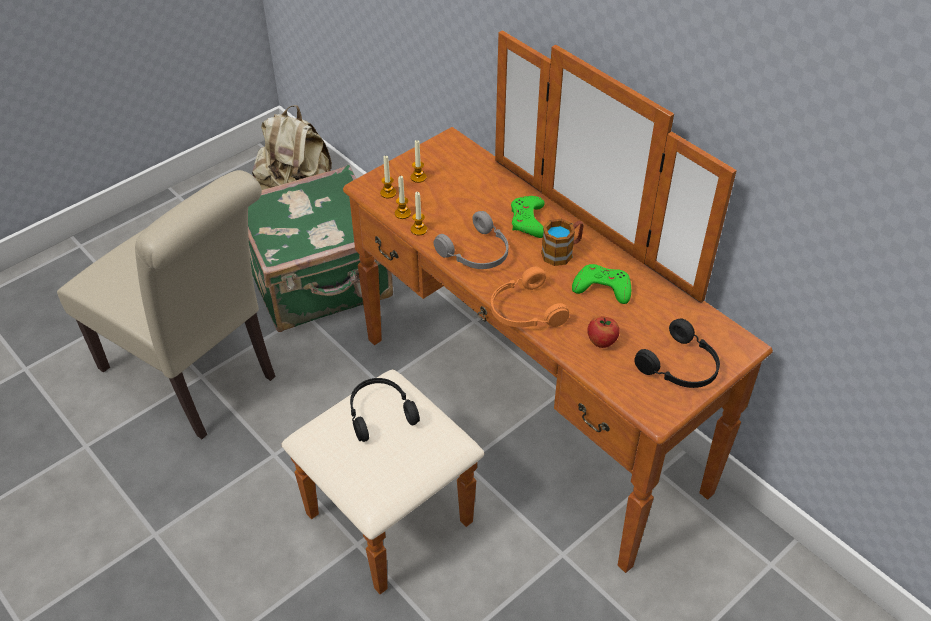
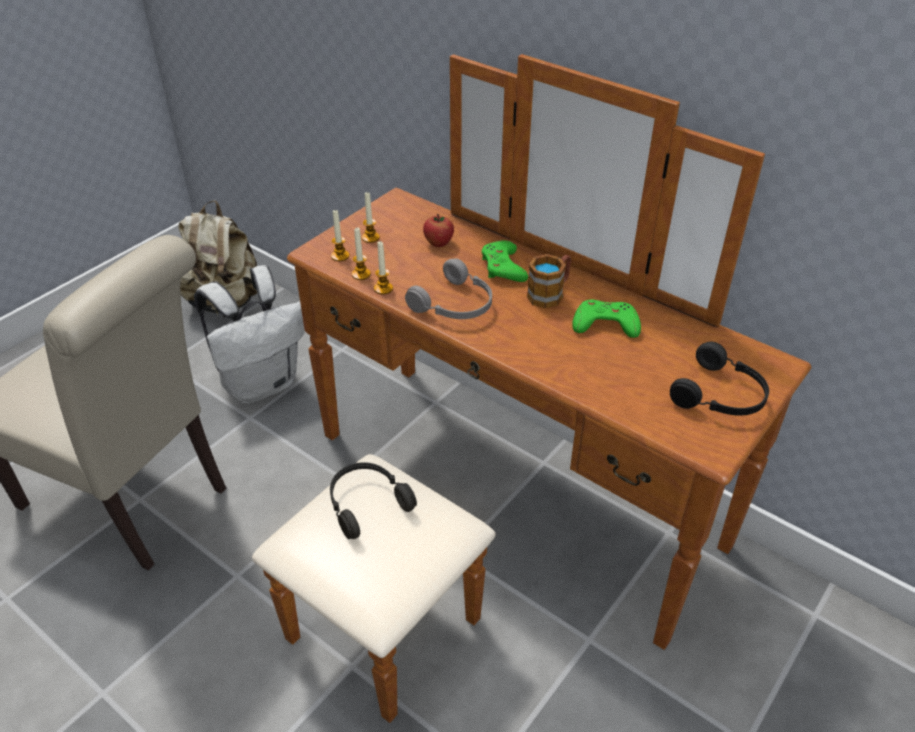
camera: 10 degrees left, 5 degrees down
(320, 282) = (262, 383): green suitcase -> white backpack
(524, 311) = (525, 358): orange headphones -> none
(601, 342) = (623, 380): apple -> apple (438, 243)

